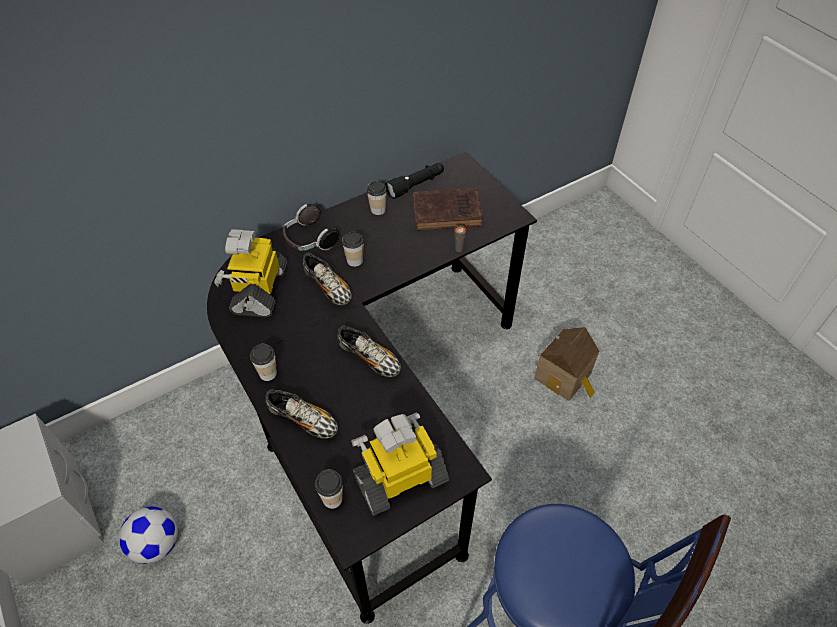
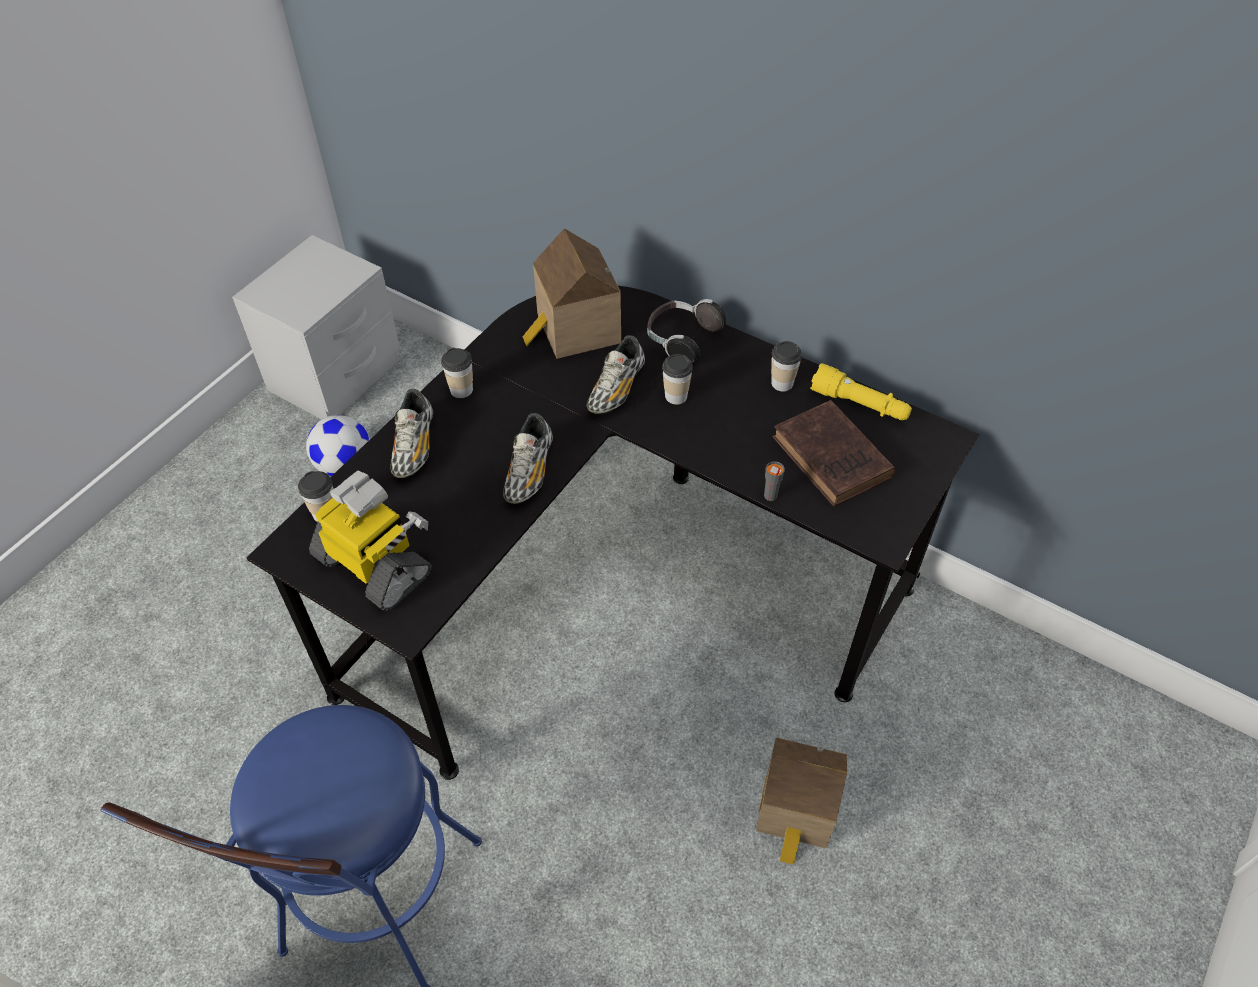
camera: 65 degrees right, 0 degrees up
(259, 290) = (574, 330): toy robot -> toy house
(416, 185) = (859, 404): black flashlight -> yellow flashlight

